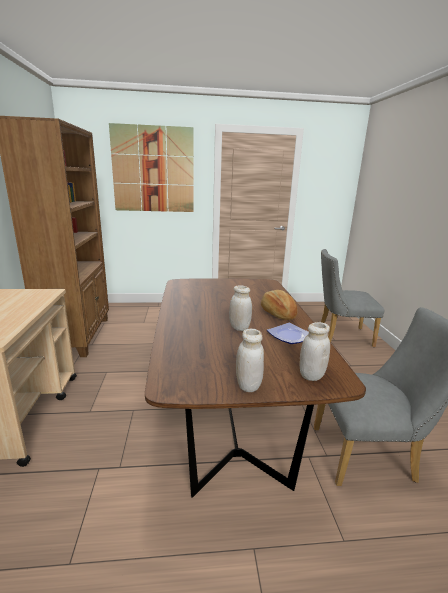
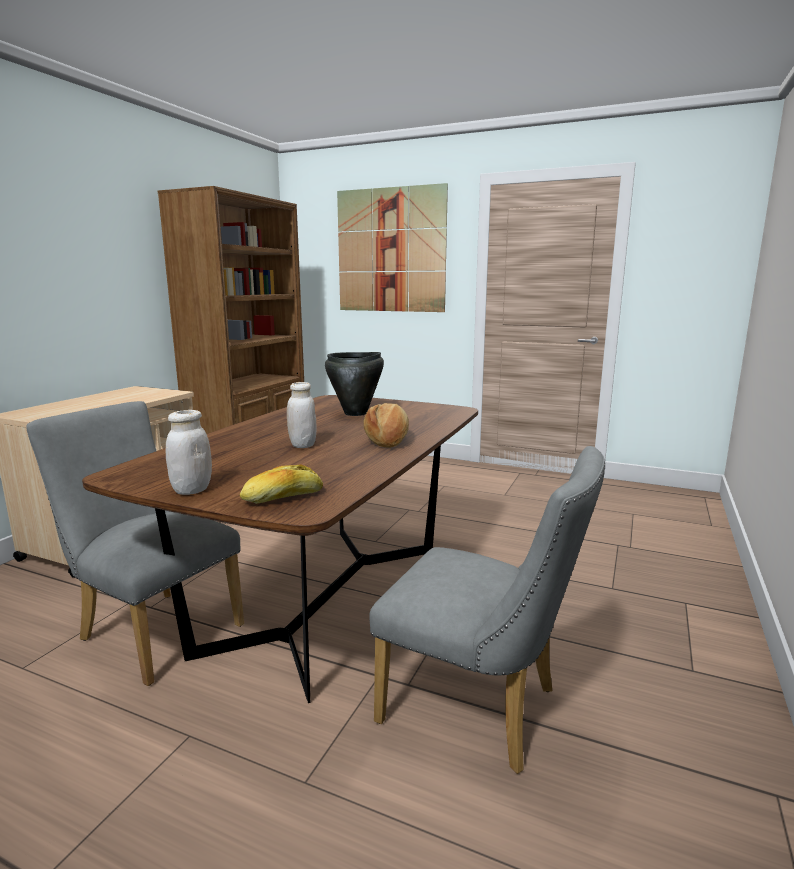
camera: 30 degrees right, 5 degrees down
(219, 294) = (356, 413): none -> black cooking pot
(289, 335) = (349, 461): plate -> none
(311, 375) = (283, 497): white jar -> bread
(340, 336) = (650, 543): grey chair -> grey chair (154, 629)

